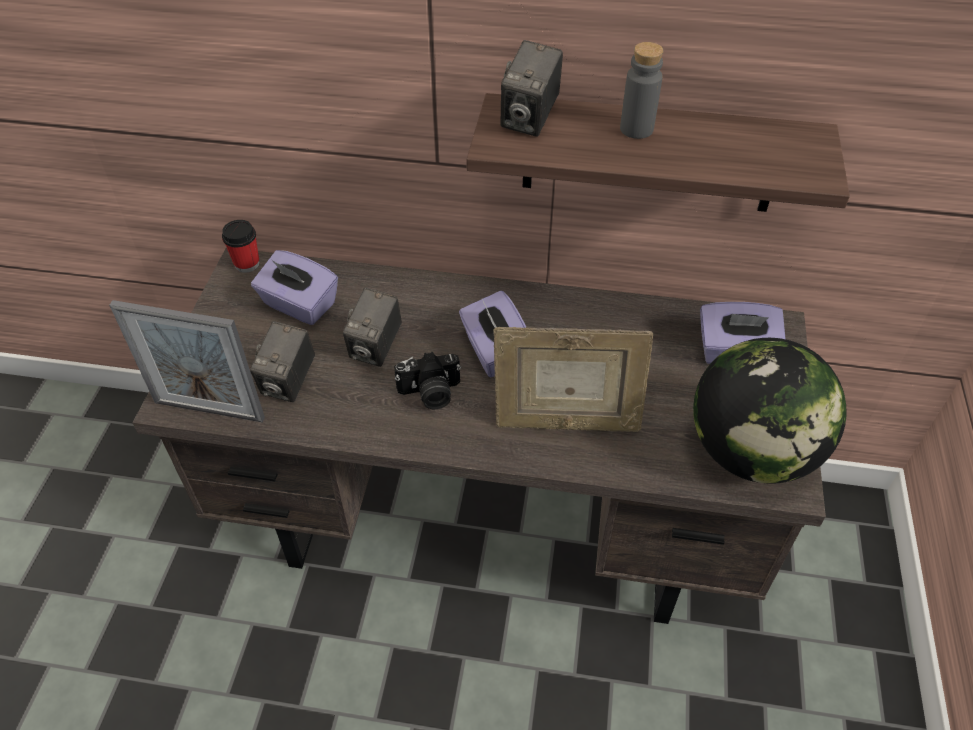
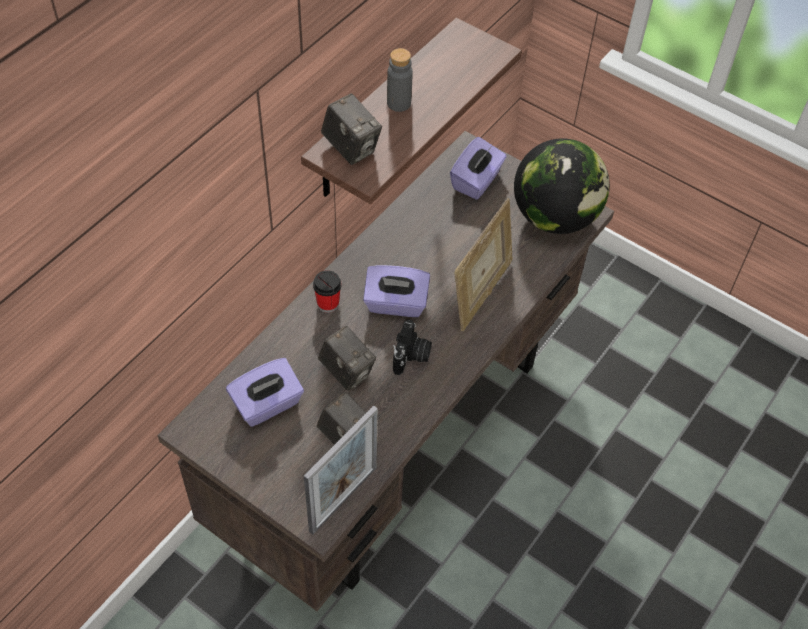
camera: 65 degrees left, 5 degrees up
(247, 264) = (191, 425): cup -> cup (328, 304)

